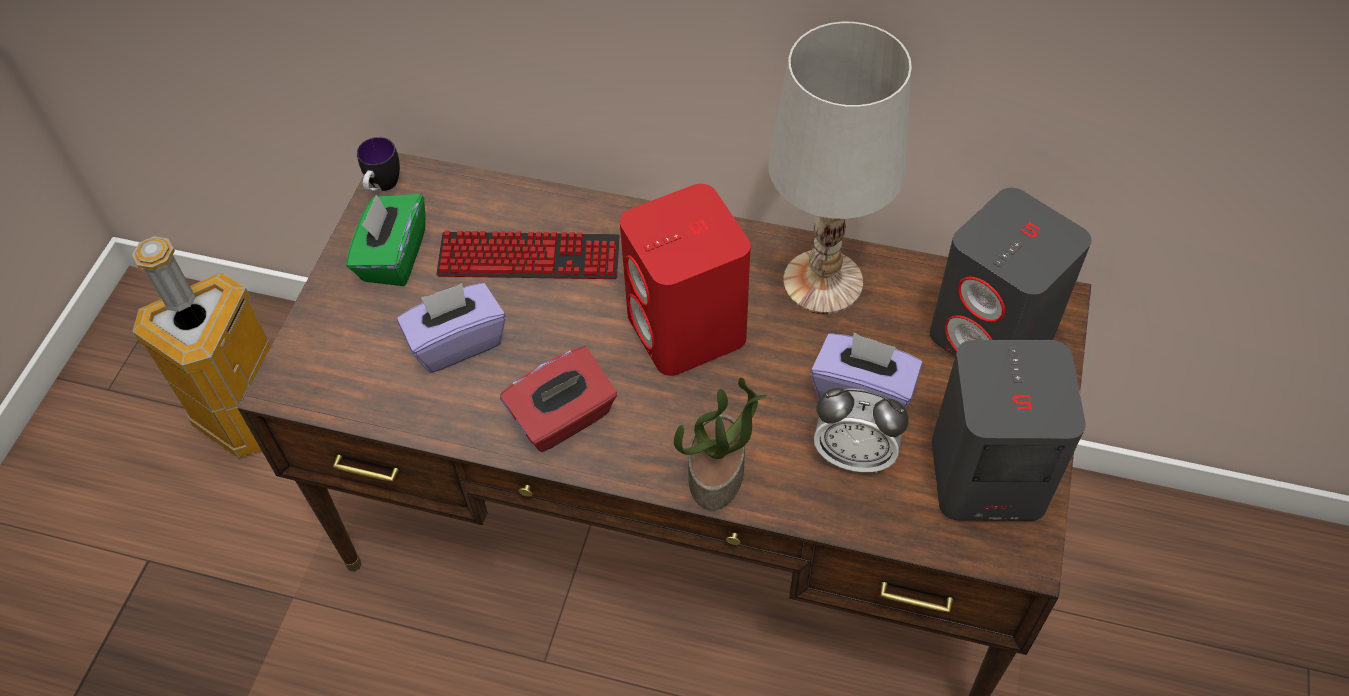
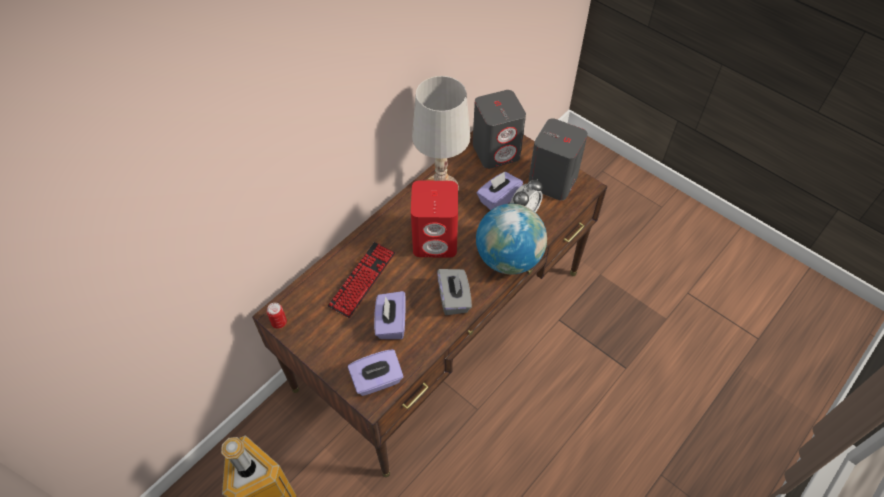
camera: 65 degrees left, 0 degrees up
(328, 375) = (377, 380): none -> purple tissue box
(382, 187) = (279, 322): mug -> can
(393, 257) = (325, 332): green tissue box -> none
(563, 418) = (454, 299): red tissue box -> grey tissue box
(717, 473) = (508, 258): potted plant -> globe

